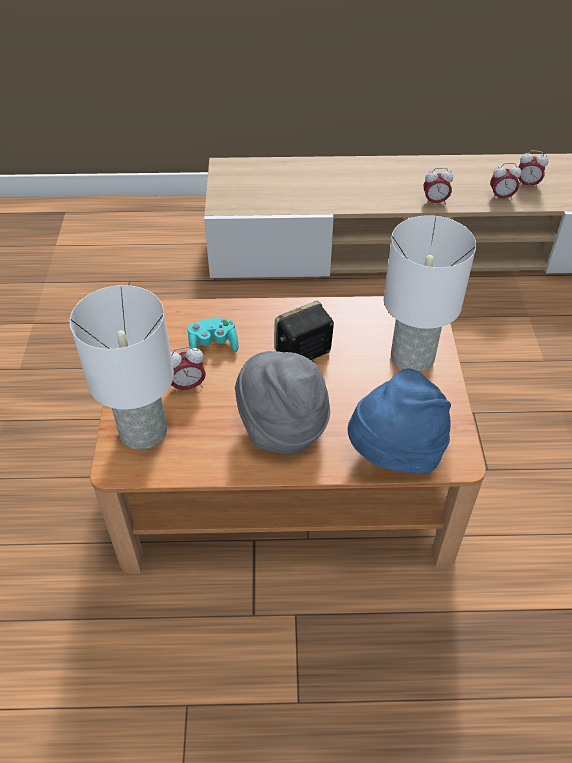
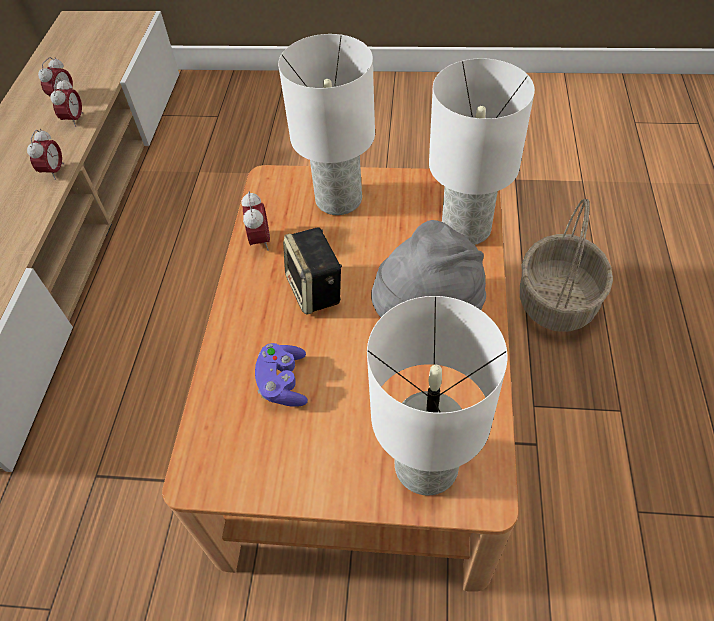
camera: 80 degrees left, 5 degrees up
(188, 386) = (353, 413): alarm clock -> alarm clock (260, 241)
(213, 345) = (283, 383): turquoise game controller -> purple game controller
(395, 453) = (466, 227): blue hat -> white table lamp
(436, 645) = (556, 300): none -> basket

